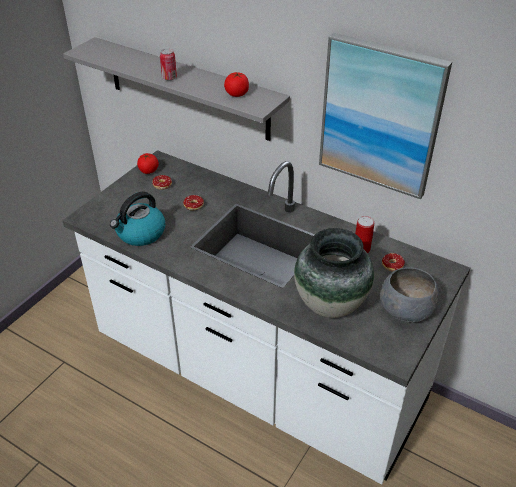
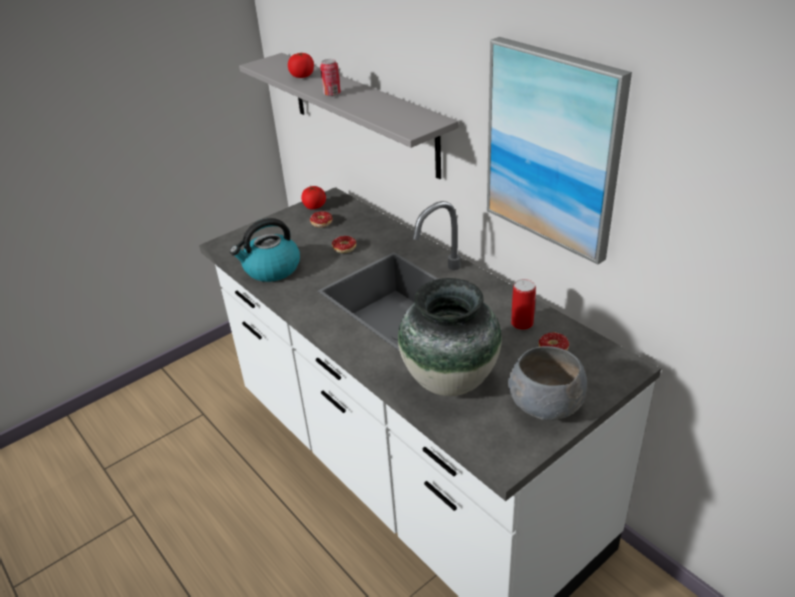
camera: 20 degrees right, 5 degrees down
(237, 94) = (396, 114): tomato -> tomato (302, 76)

